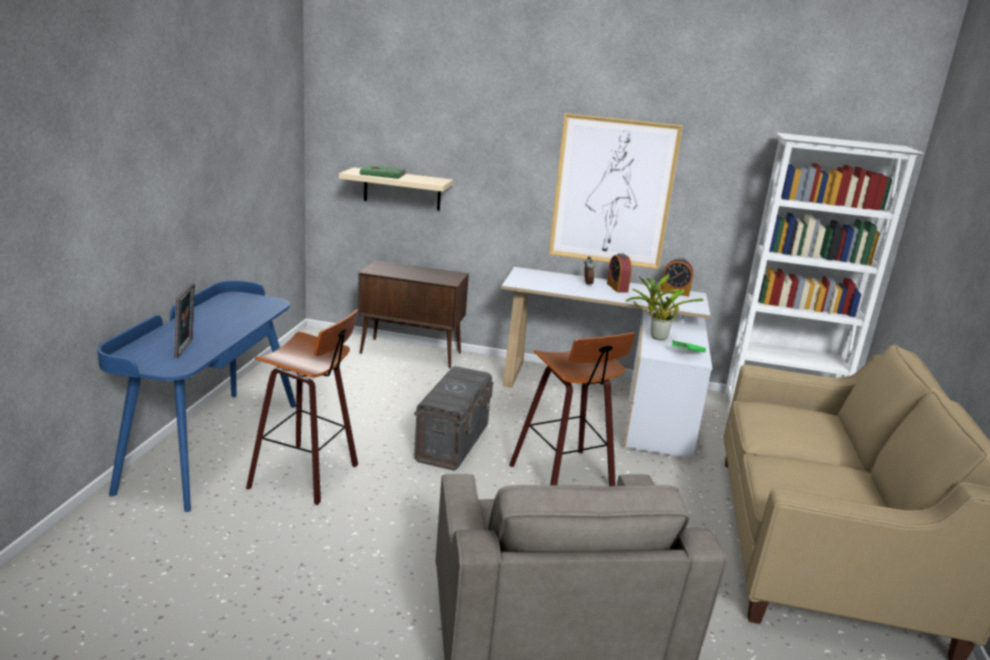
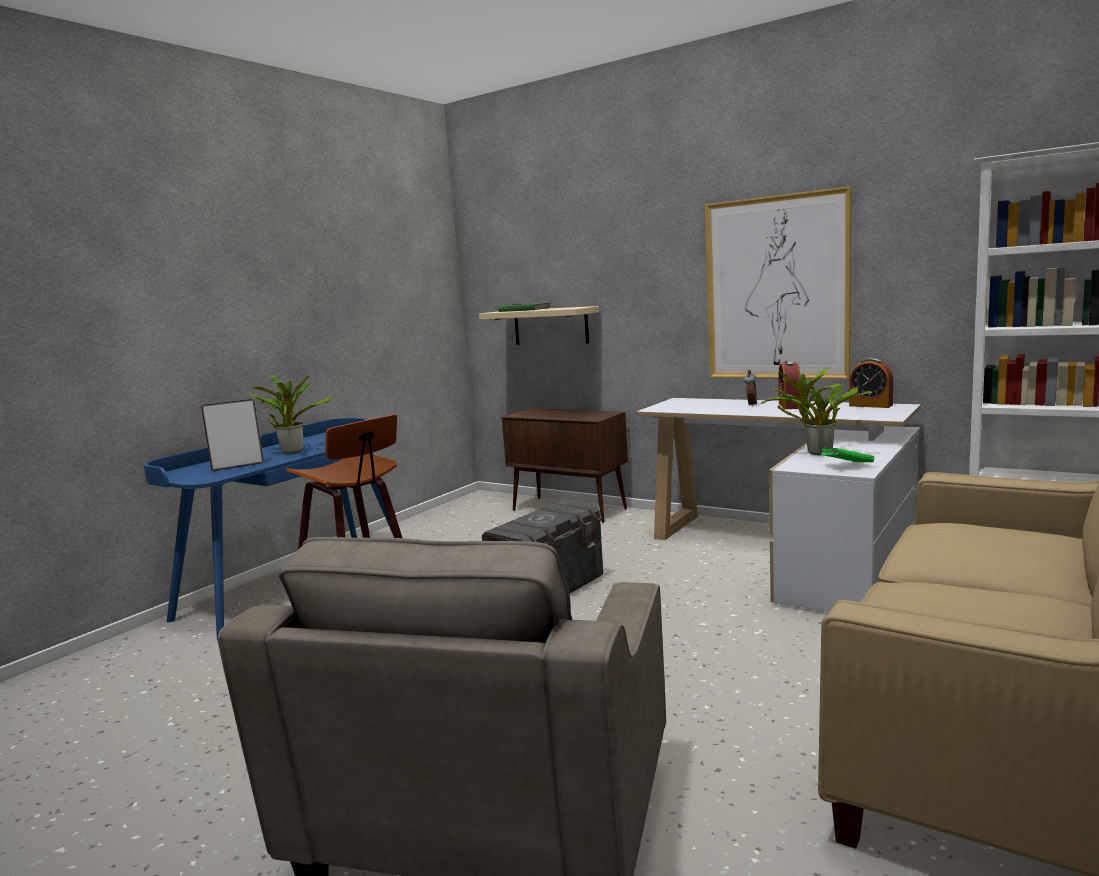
camera: 25 degrees right, 10 degrees down
(186, 349) = (237, 466): picture frame -> picture frame turned 135 degrees counterclockwise
(219, 326) = (292, 451): none -> potted plant
(566, 477) = (666, 632): stool -> none

